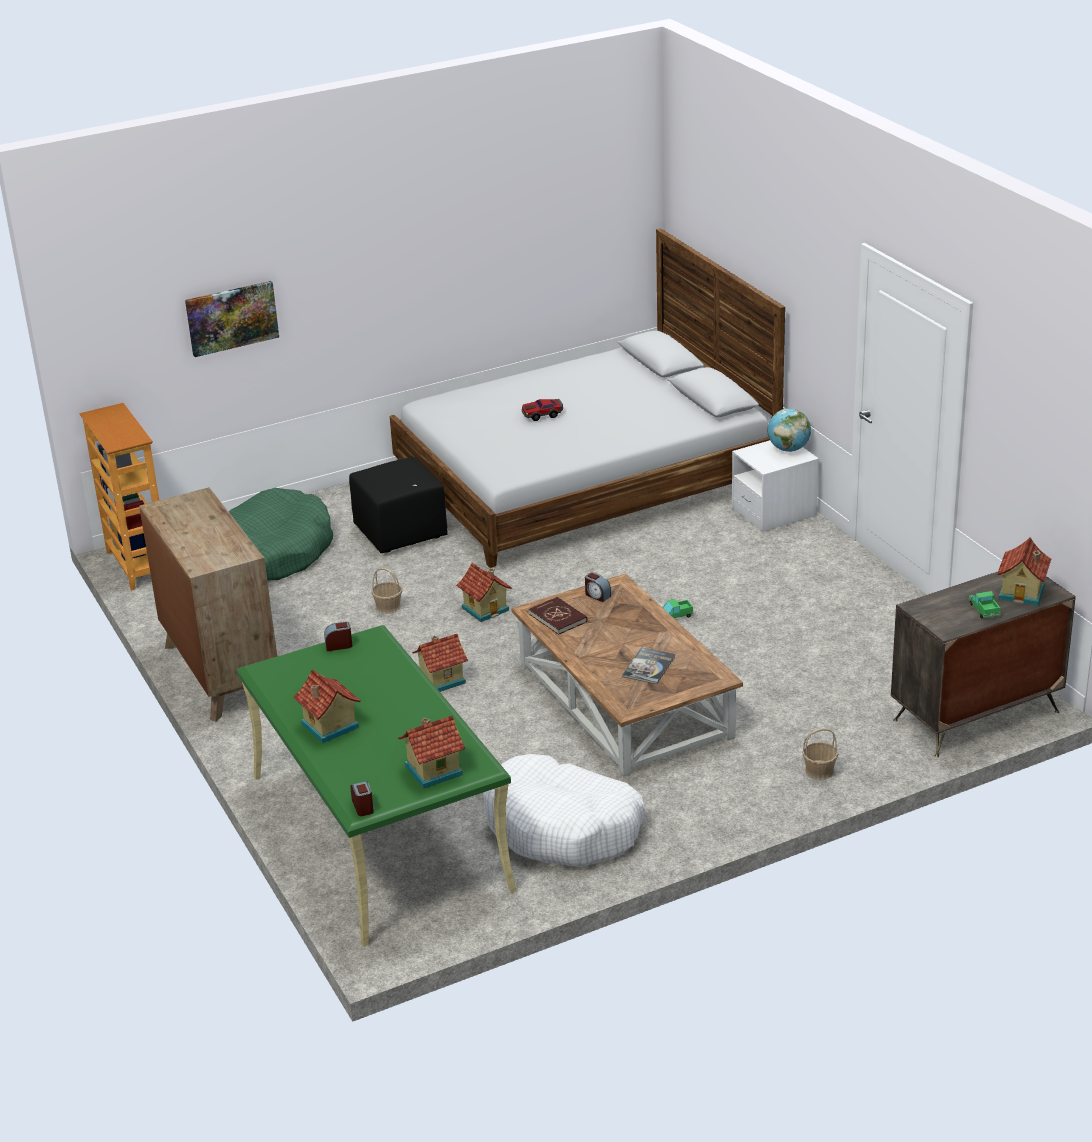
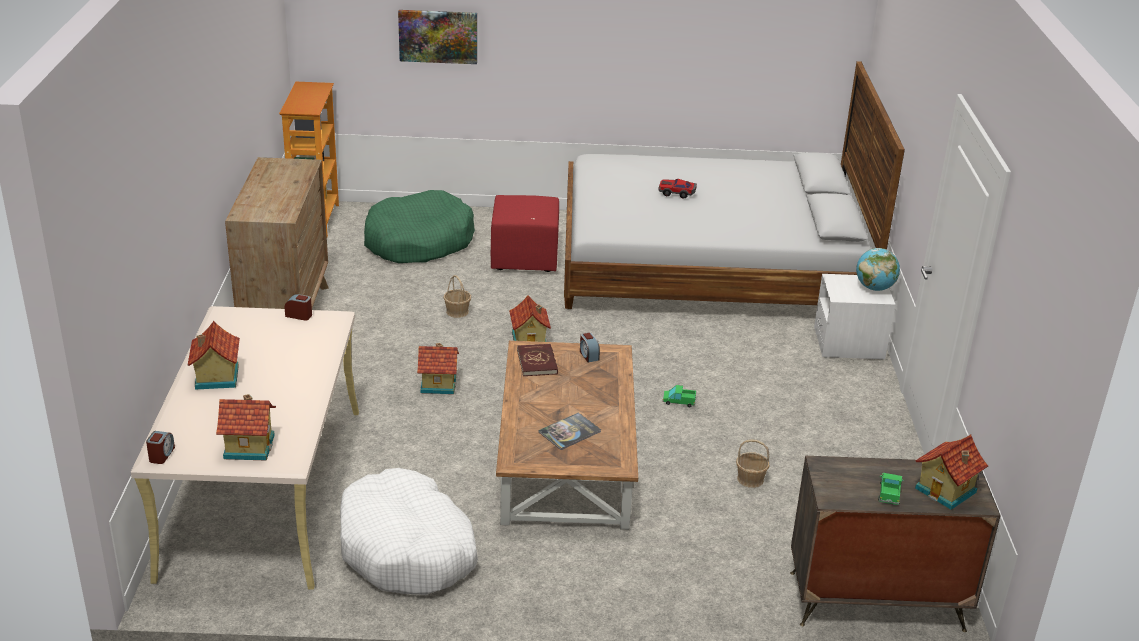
camera: 25 degrees right, 0 degrees up
(378, 831) = (264, 489): green desk -> beige desk
(401, 533) = (525, 259): black ottoman -> red ottoman
(819, 771) = (676, 592): basket -> basket (750, 479)

